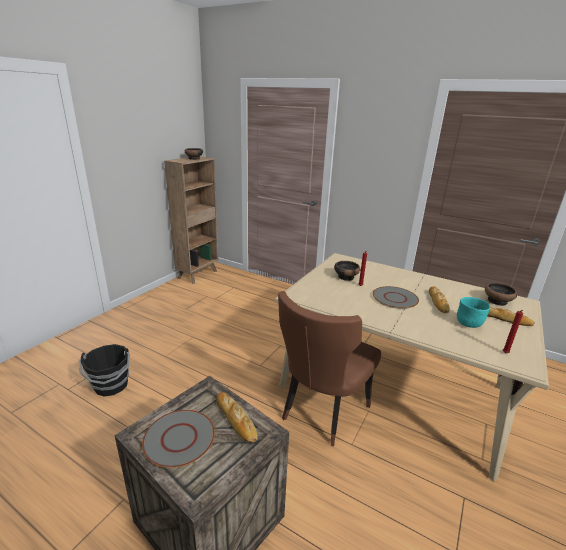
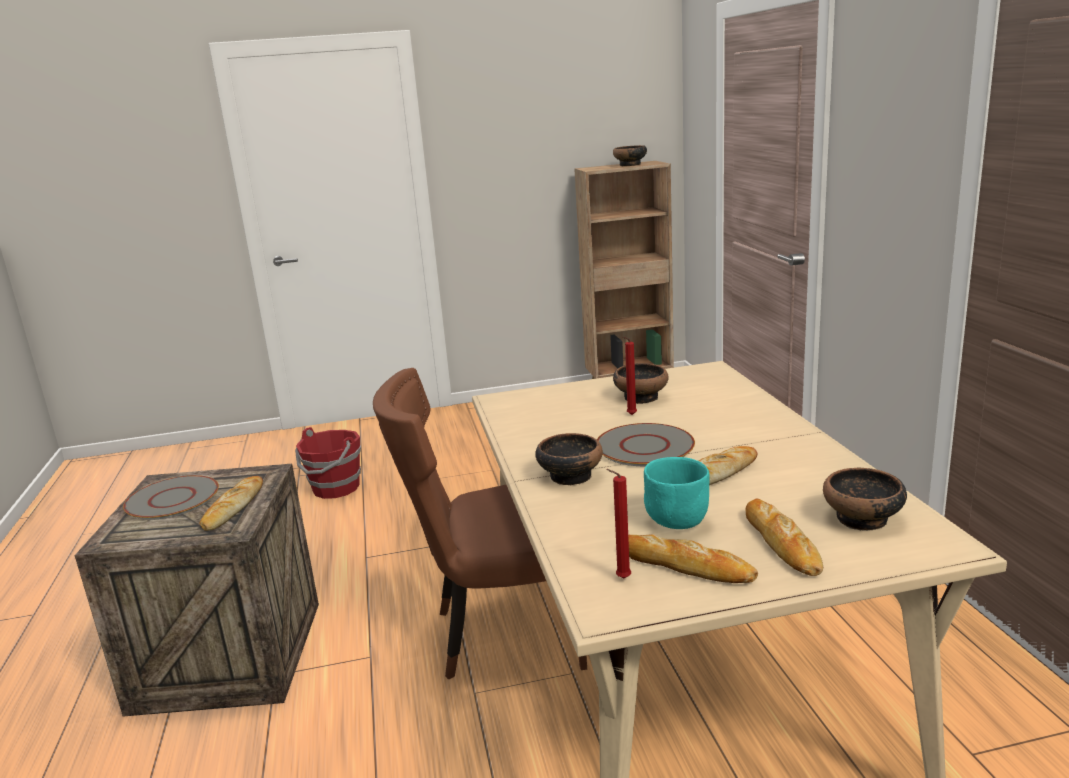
camera: 50 degrees right, 5 degrees down
(111, 386) = (335, 488): black bucket -> red bucket
(402, 321) = (570, 476): none -> bowl
(506, 339) = (686, 566): none -> bread

